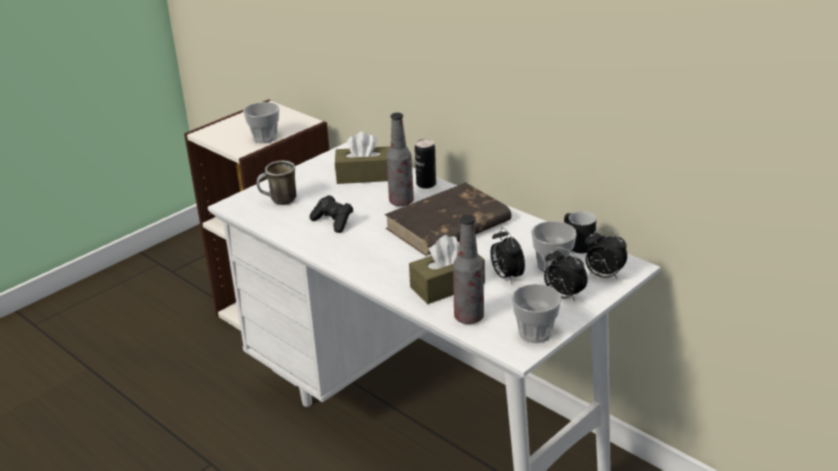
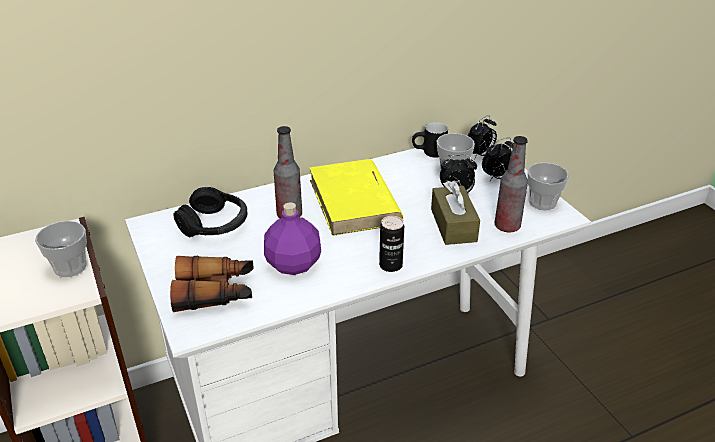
camera: 70 degrees left, 5 degrees up
(279, 201) = (216, 292): mug -> binoculars
(333, 222) = (294, 264): black game controller -> purple bottle
(364, 175) = (215, 225): brown tissue box -> black headphones
(426, 184) = (268, 194): can -> can (390, 265)
(447, 226) = (354, 202): brown book -> yellow book

